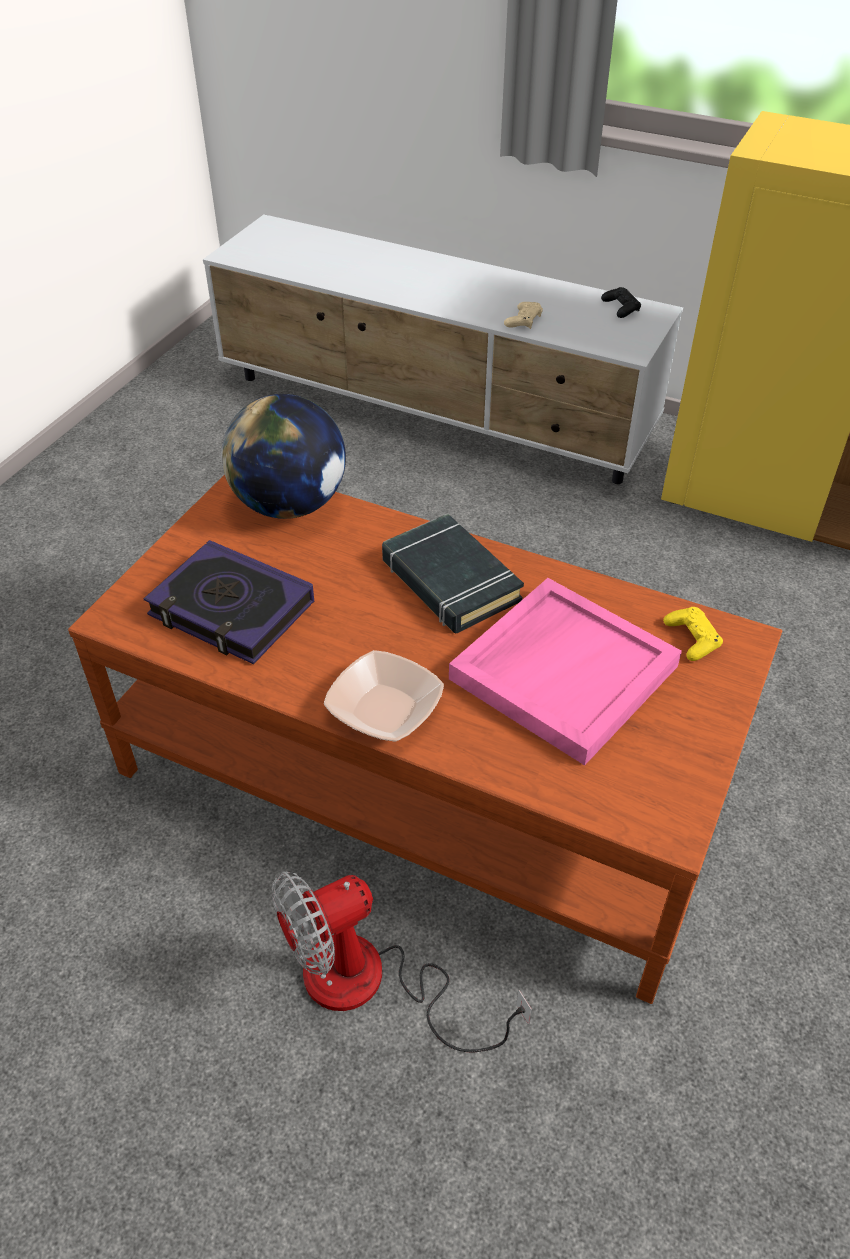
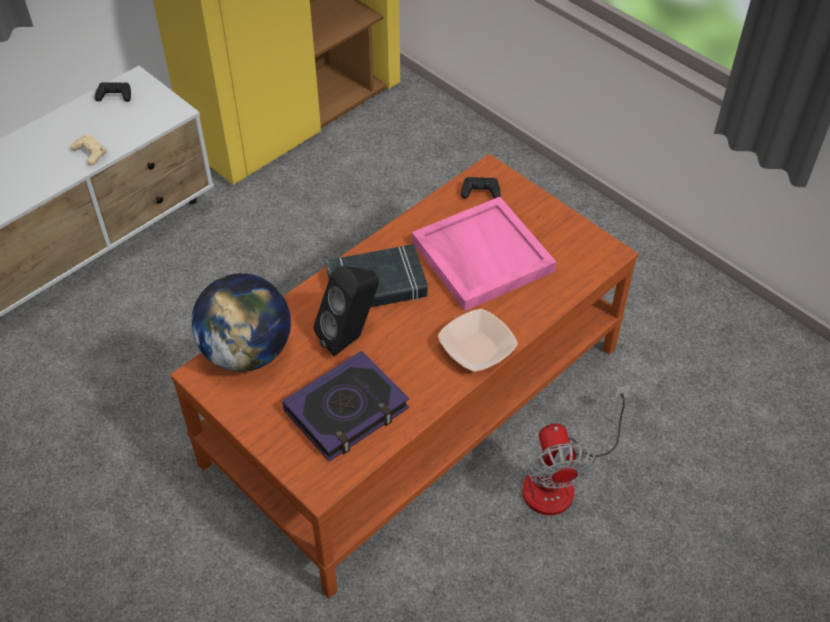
camera: 70 degrees left, 5 degrees up
(348, 581) = (350, 338): none -> black speaker
(692, 638) = (480, 192): yellow game controller -> black game controller

